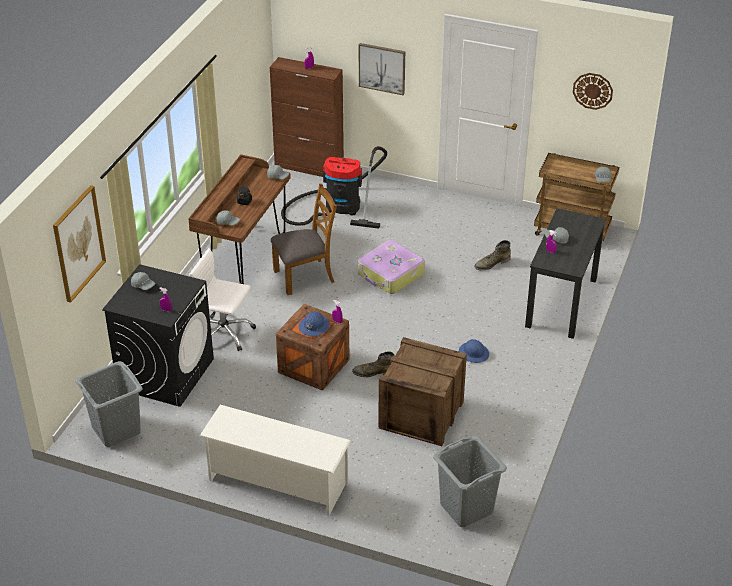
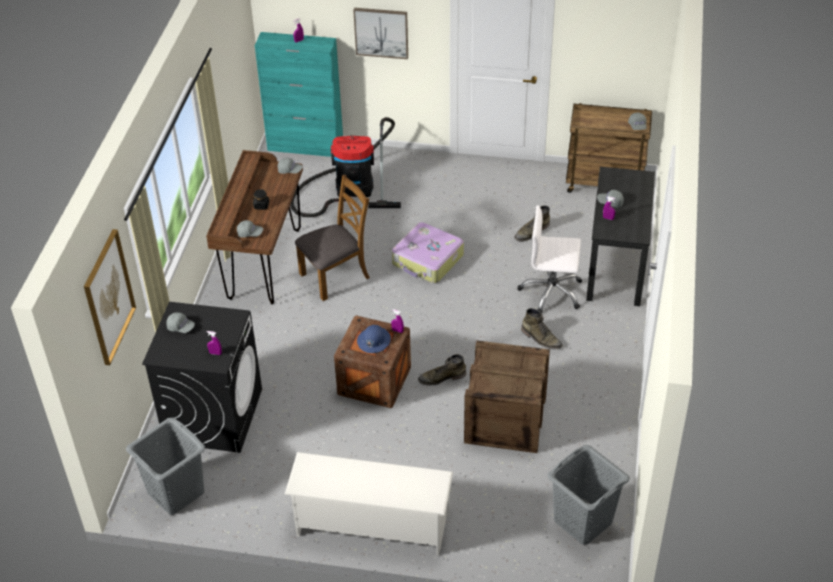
camera: 10 degrees left, 5 degrees up
(223, 333) = (265, 357): white office chair -> white office chair (551, 292)
(309, 167) = (306, 147): brown cabinet -> turquoise cabinet
(474, 353) = (541, 339): blue hard hat -> green boot
(592, 90) = (619, 33): wall clock -> none

